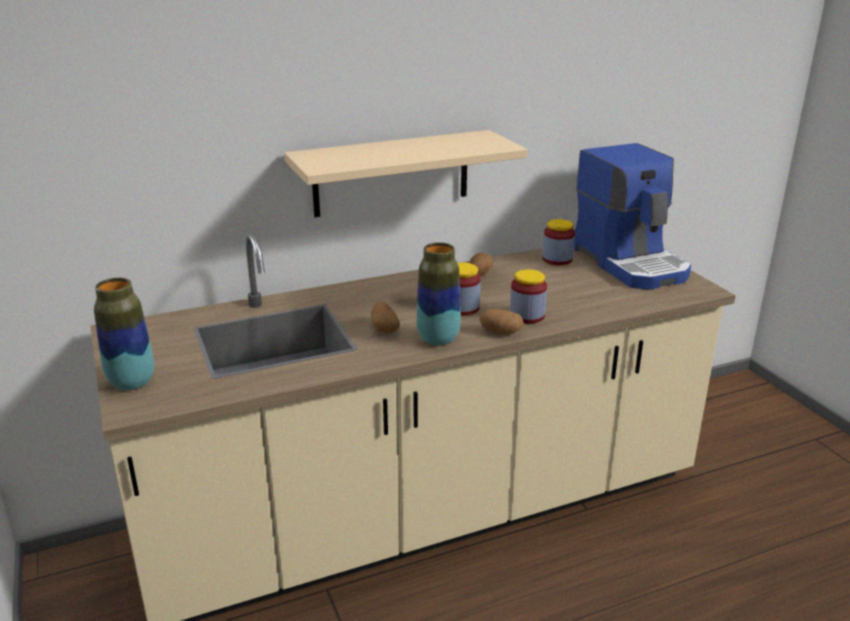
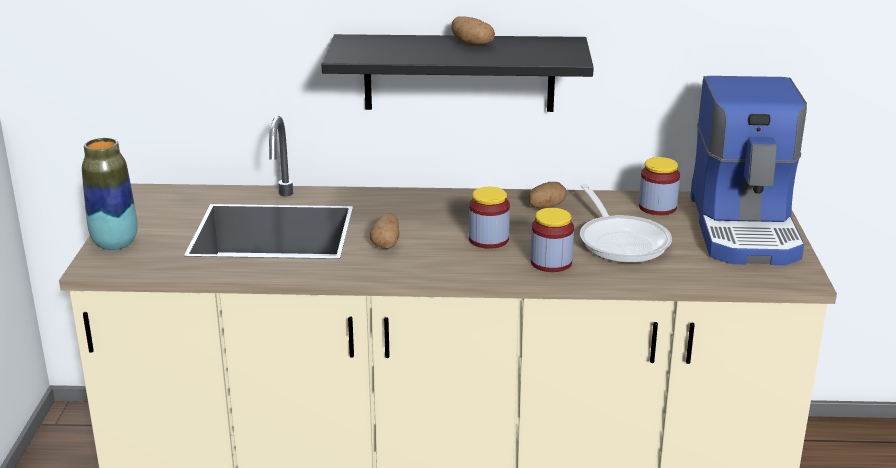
camera: 25 degrees right, 0 degrees up
(391, 173) = (459, 73): beige shelf -> black shelf
(438, 339) = (429, 266): vase -> none
(500, 332) = (502, 273): potato -> potato (471, 43)
(559, 288) = (621, 241): none -> frying pan

